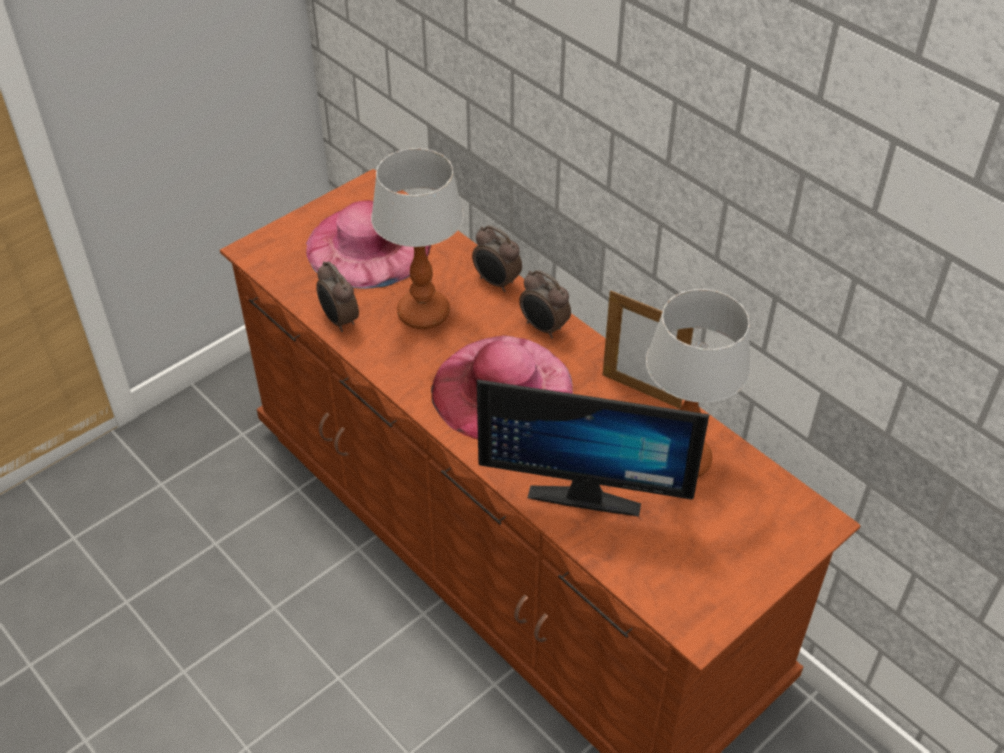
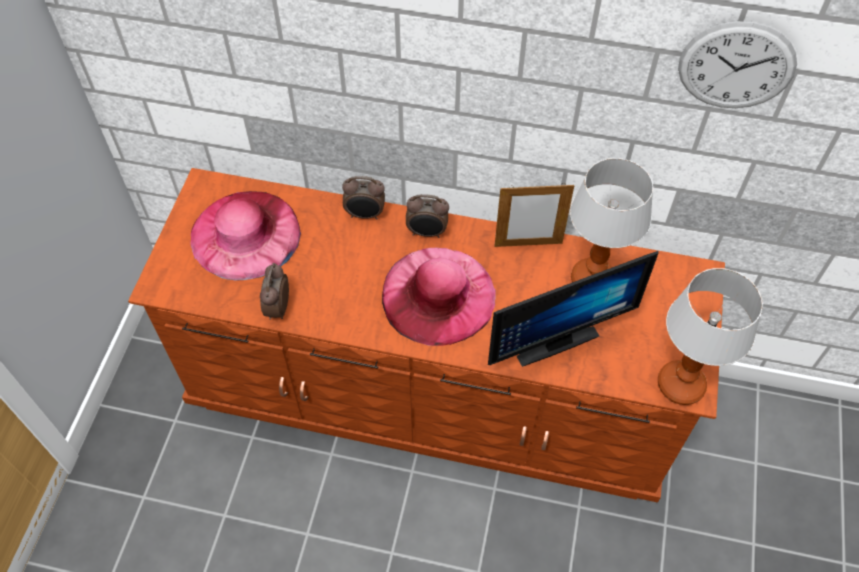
camera: 35 degrees left, 10 degrees up
(339, 321) = (277, 308): alarm clock -> alarm clock turned 75 degrees clockwise
(424, 313) = (334, 267): table lamp -> table lamp (680, 384)
(879, 222) = (736, 66): none -> wall clock

